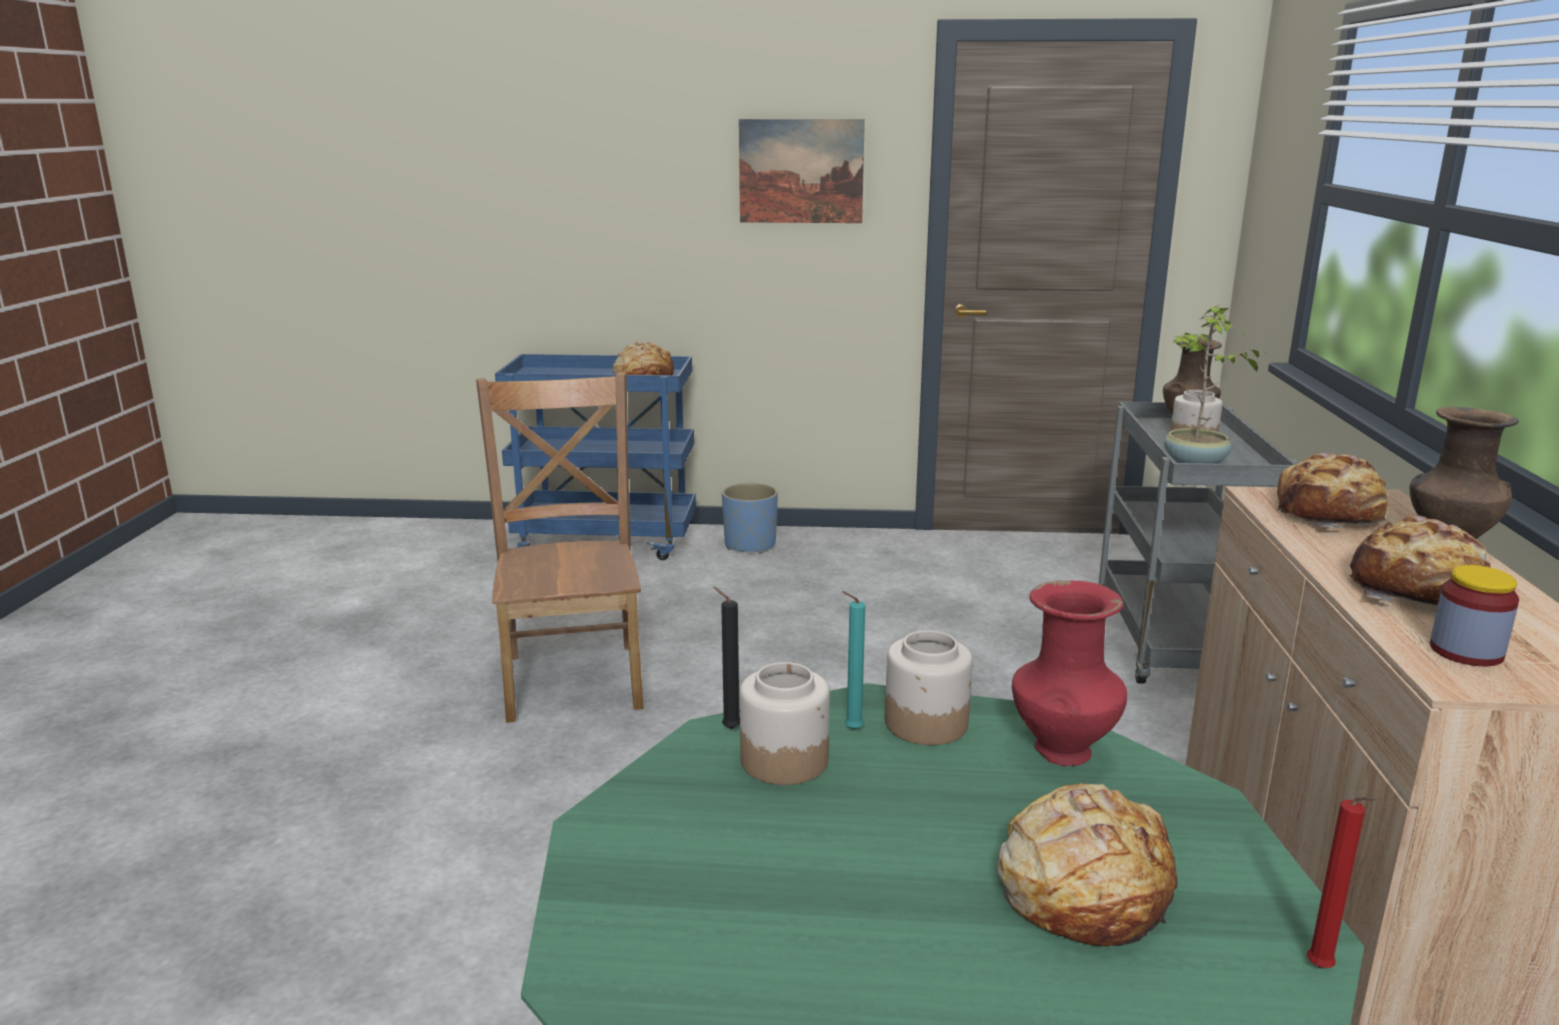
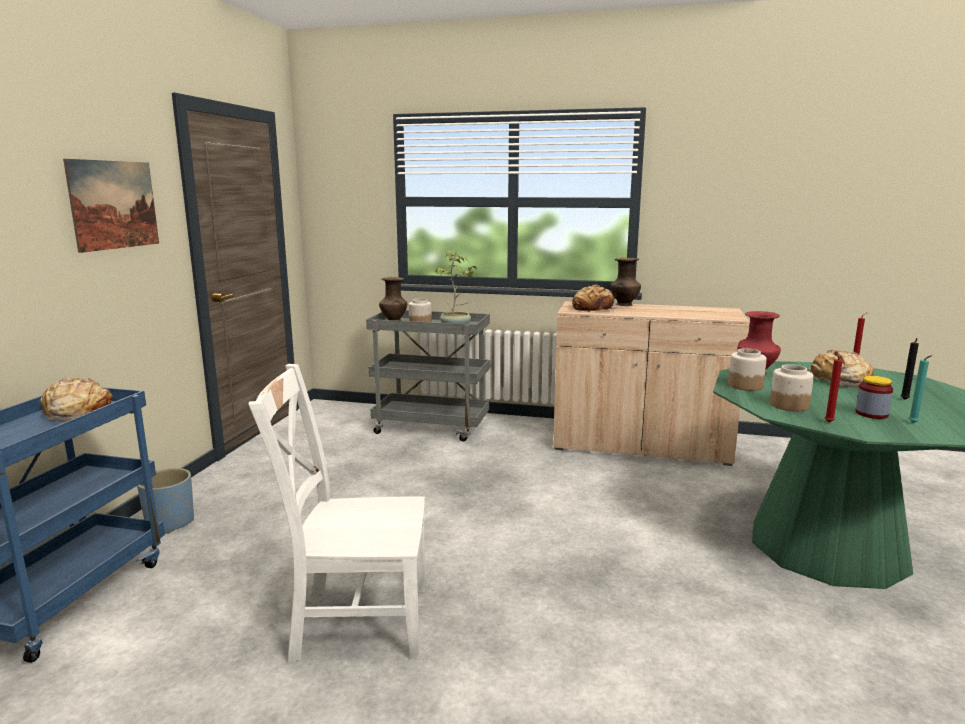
camera: 80 degrees left, 5 degrees down
(574, 676) = (355, 621): brown chair -> white chair
(669, 792) = (828, 422): none -> red candle
(728, 728) = (768, 412): black candle -> black candle (904, 400)
(850, 730) = (757, 395): turquoise candle -> turquoise candle (914, 423)
(1416, 589) = (666, 312): bread -> none
(1466, 651) = (714, 315): jar -> jar (871, 414)

